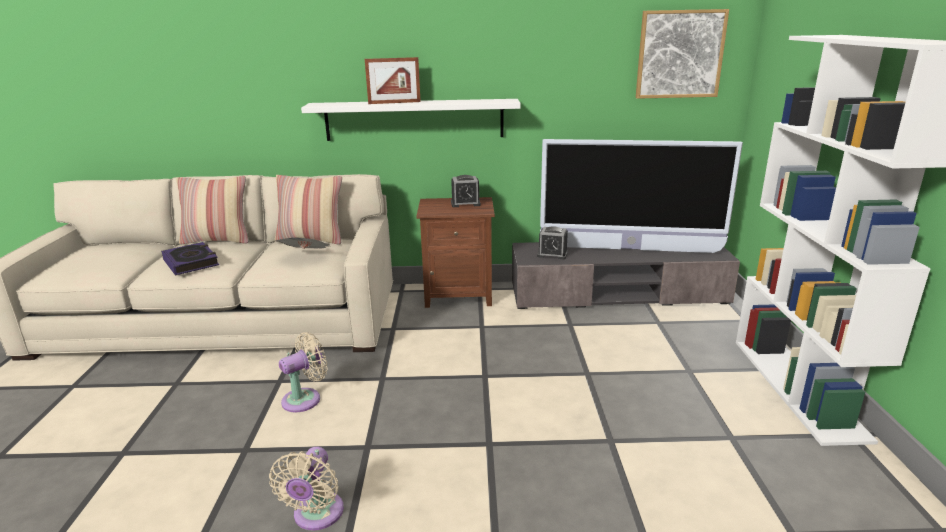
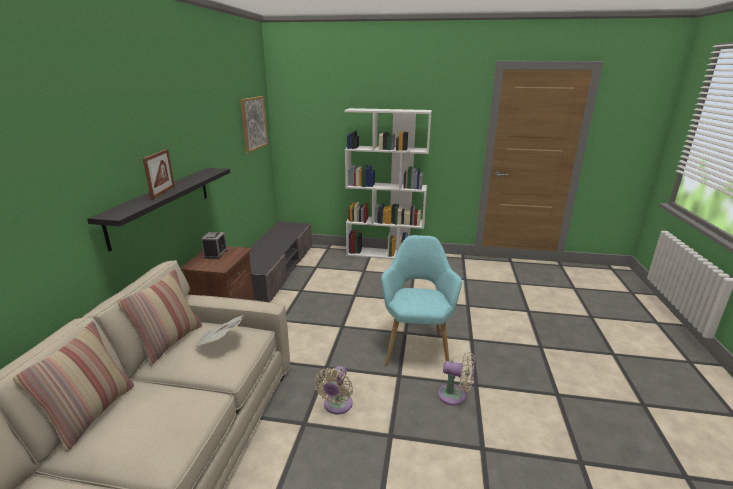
camera: 80 degrees left, 0 degrees up
(191, 262) = (162, 425): book -> none
(305, 399) = (337, 406): beige fan -> beige fan turned 135 degrees counterclockwise
(414, 119) = (162, 204): white shelf -> black shelf
(451, 461) = (416, 346): none -> turquoise armchair
(552, 254) = (259, 262): alarm clock -> none
(630, 249) = (273, 241): television -> none

